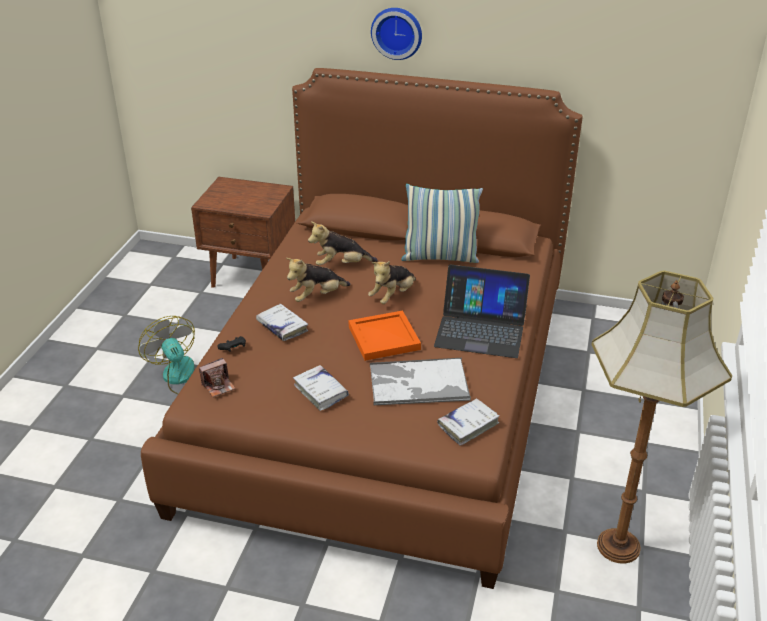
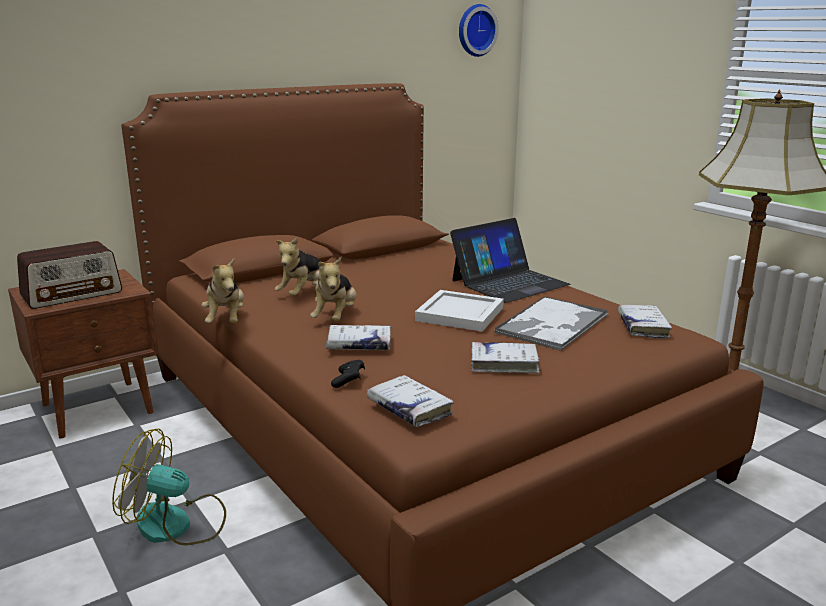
camera: 50 degrees left, 15 degrees down
(218, 386) = (409, 408): camera -> white book
(235, 198) = (72, 294): none -> radio
(383, 338) = (460, 314): orange tray -> white tray
(393, 296) = (398, 293): plush toy -> plush toy (226, 320)
(397, 32) = (234, 43): wall clock -> wall clock (475, 30)
(440, 257) = (376, 262): pillow -> none

